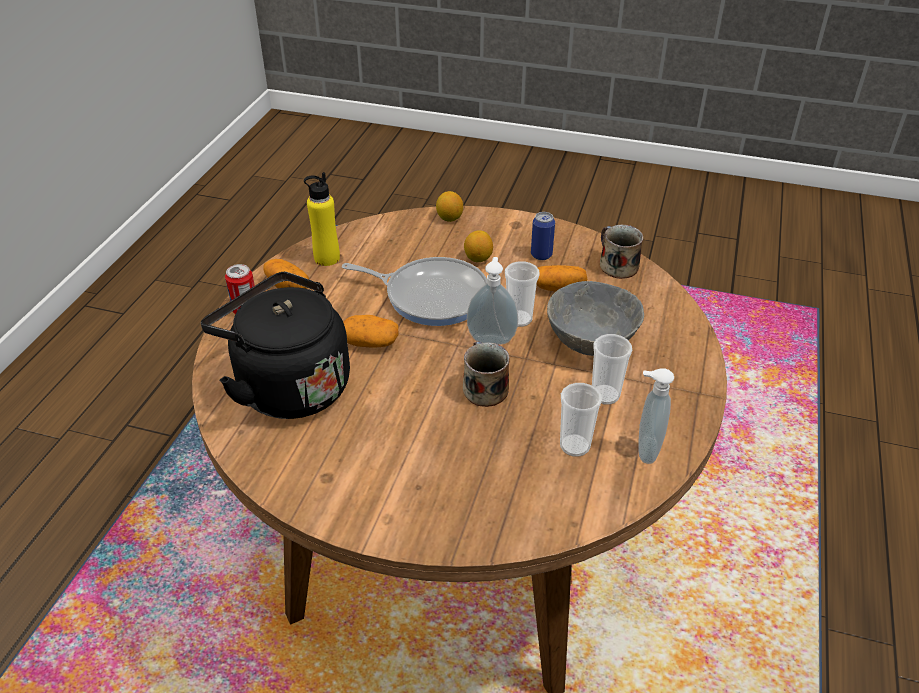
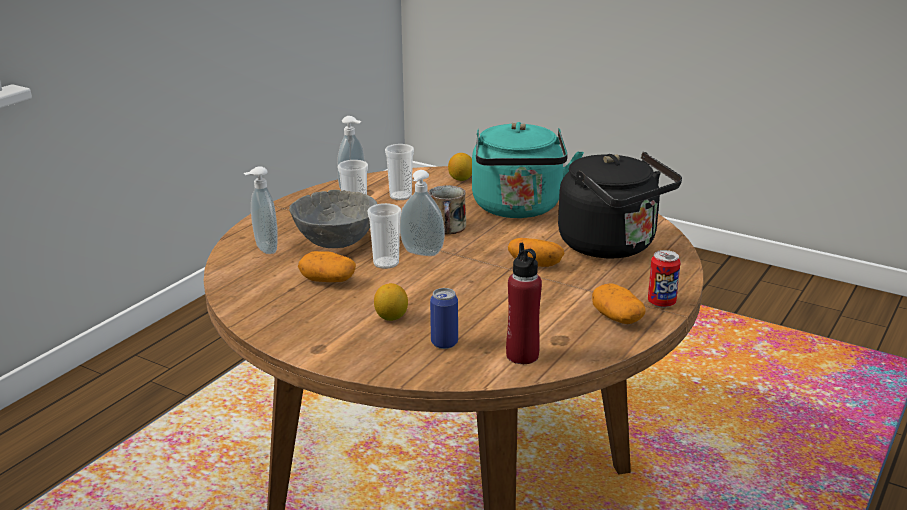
camera: 165 degrees left, 15 degrees down
(326, 258) = (570, 341): yellow bottle -> none
(362, 240) = (522, 355): none -> red bottle
(410, 444) = (518, 209): none -> turquoise kettle
(431, 296) = (461, 291): frying pan -> none
(449, 218) = (398, 368): lemon -> lemon (461, 179)
(541, 255) = (317, 311): can -> can (444, 343)
(617, 265) = (247, 291): mug -> none
(652, 318) = (264, 249): none -> soap dispenser

